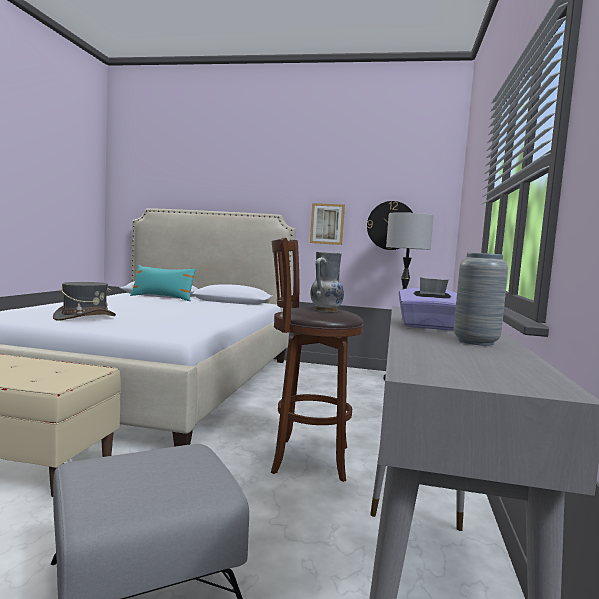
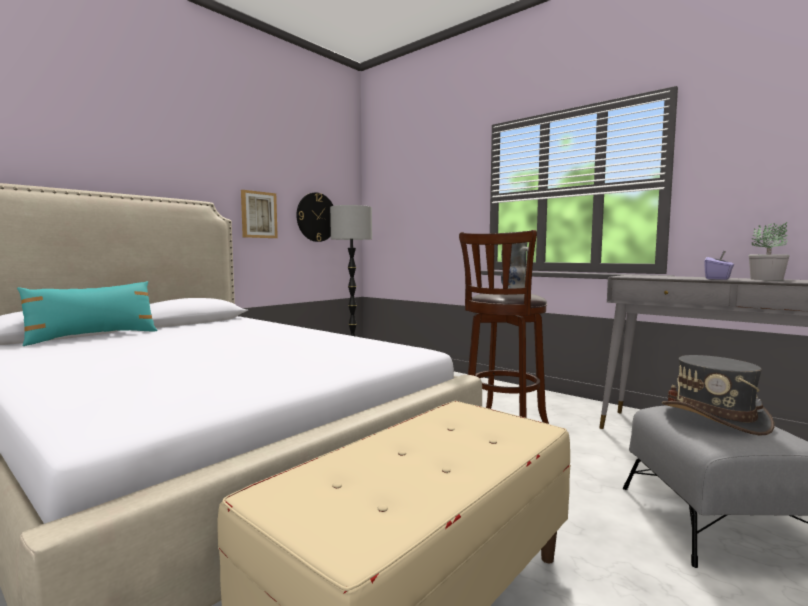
camera: 60 degrees left, 0 degrees up
(85, 317) = (249, 372): grey hat -> grey hat (714, 417)
(475, 342) = (767, 279): grey vase -> potted plant

